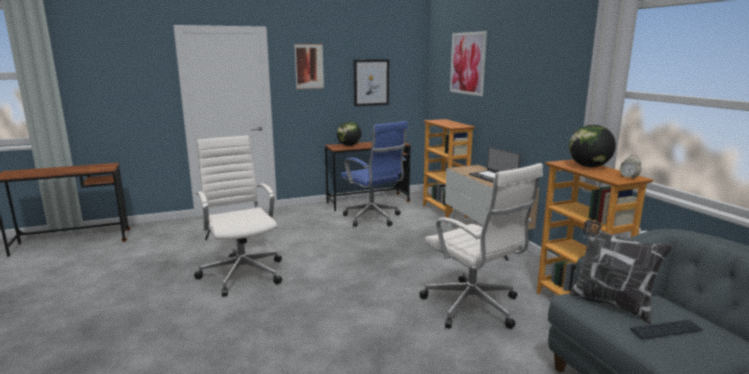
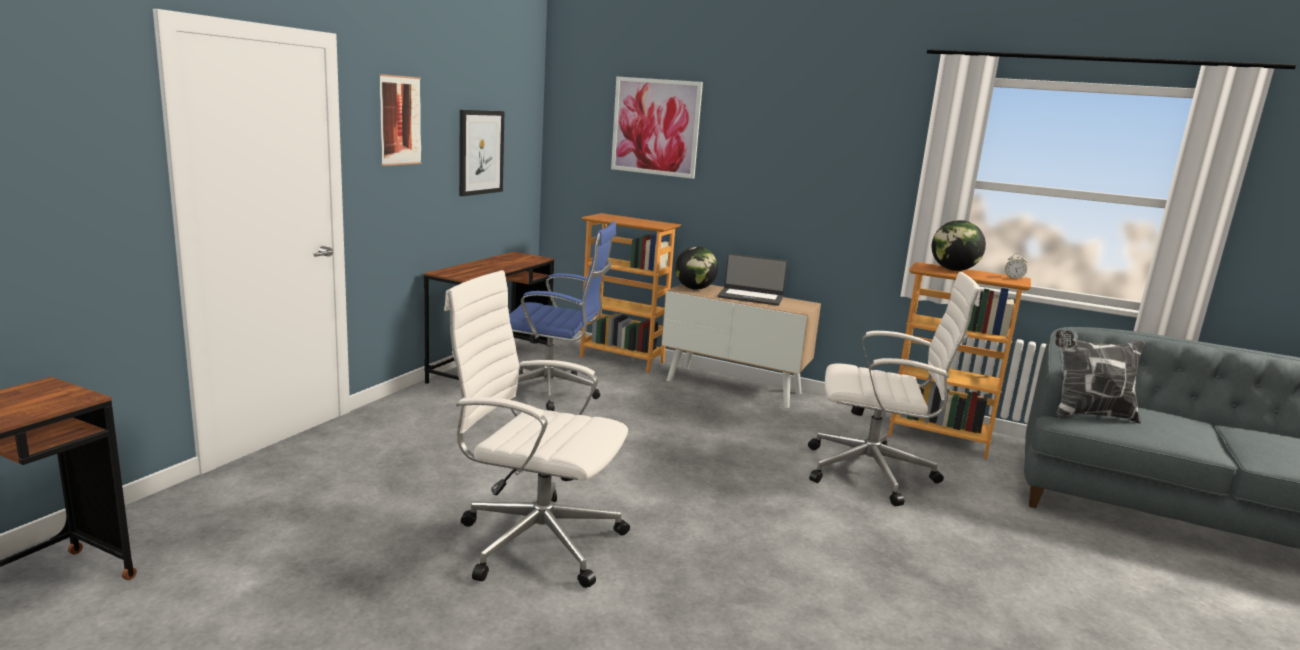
camera: 45 degrees left, 0 degrees up
(349, 145) = (470, 270): globe -> globe (694, 288)
(666, 331) = (1158, 425): keyboard -> none

